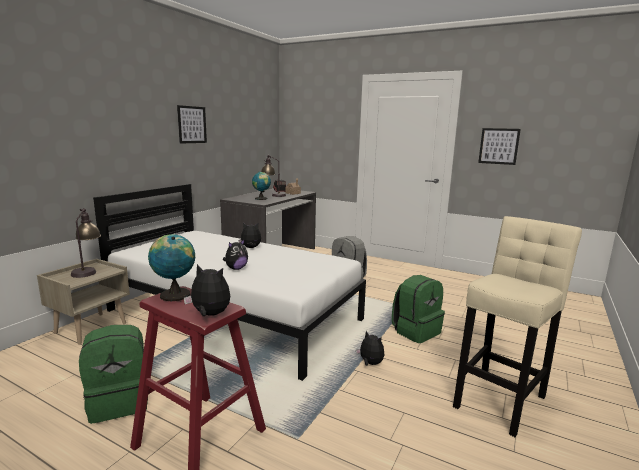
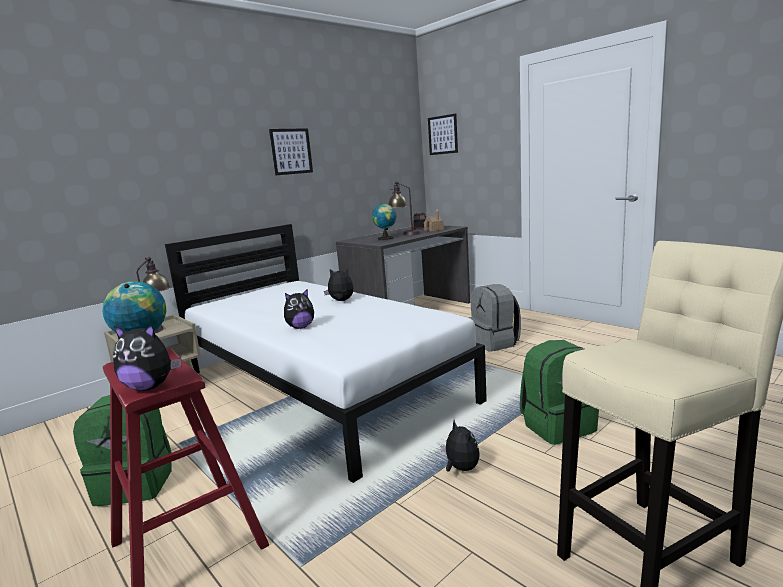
camera: 20 degrees right, 0 degrees up
(209, 315) = (150, 387): plush toy -> plush toy turned 150 degrees clockwise
(498, 146) = (735, 132): picture -> picture (443, 135)

